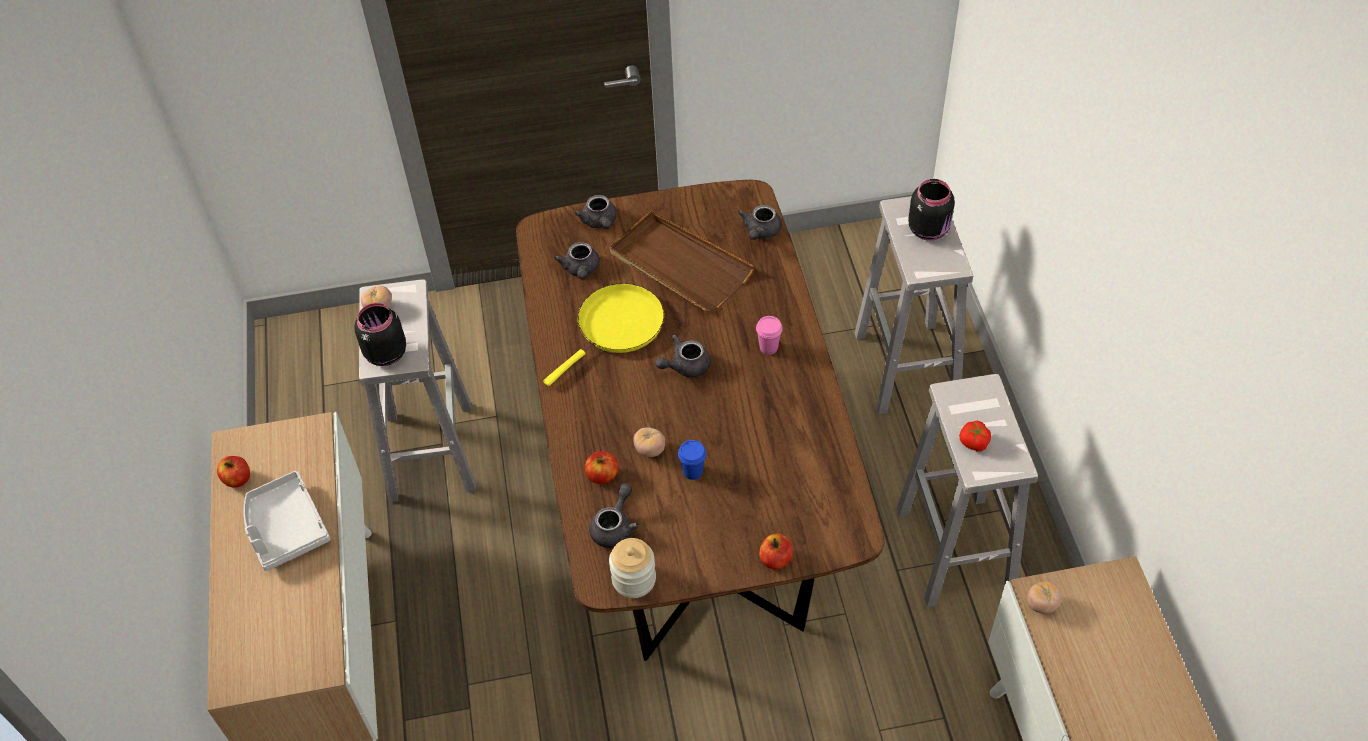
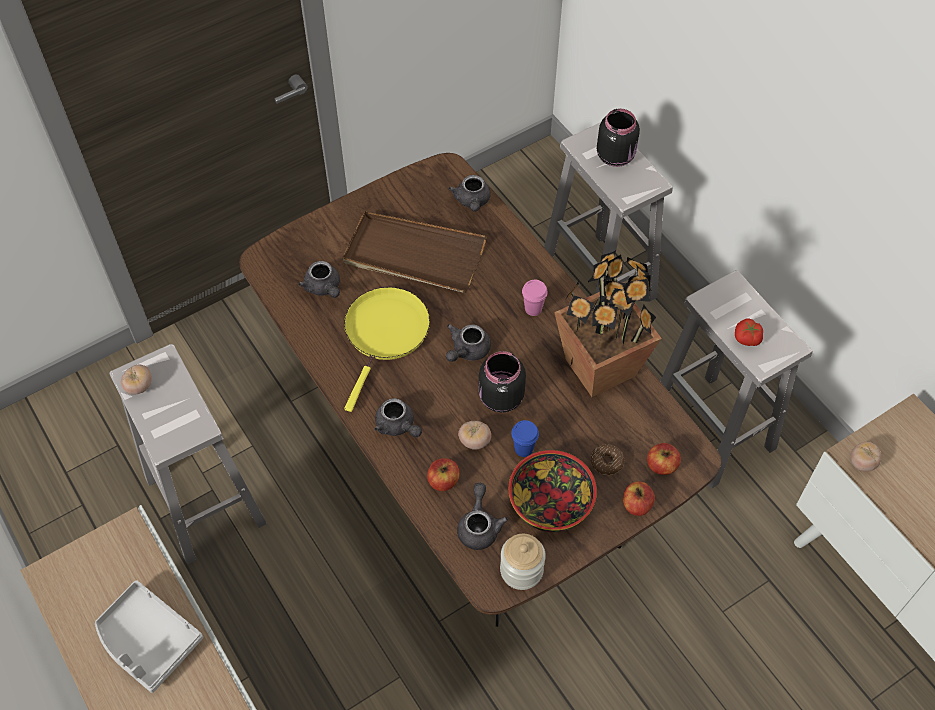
camera: 25 degrees left, 5 degrees up
(237, 479) = (72, 608): apple -> apple (661, 465)
(384, 353) = (169, 431): black jar -> black jar (499, 398)
(600, 222) = (318, 236): grey teapot -> grey teapot (398, 426)
(693, 530) = (551, 503): none -> bowl
(767, 510) = (607, 462): none -> donut
(807, 421) = (601, 367): none -> potted plant

